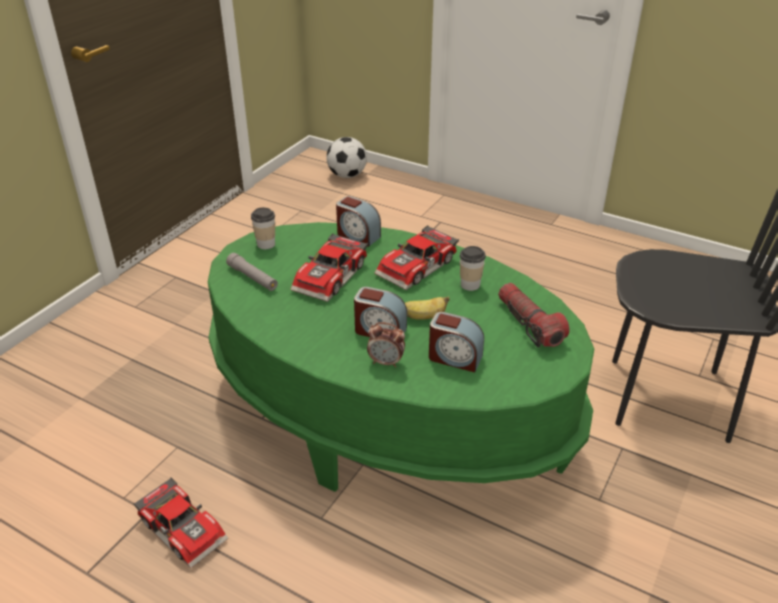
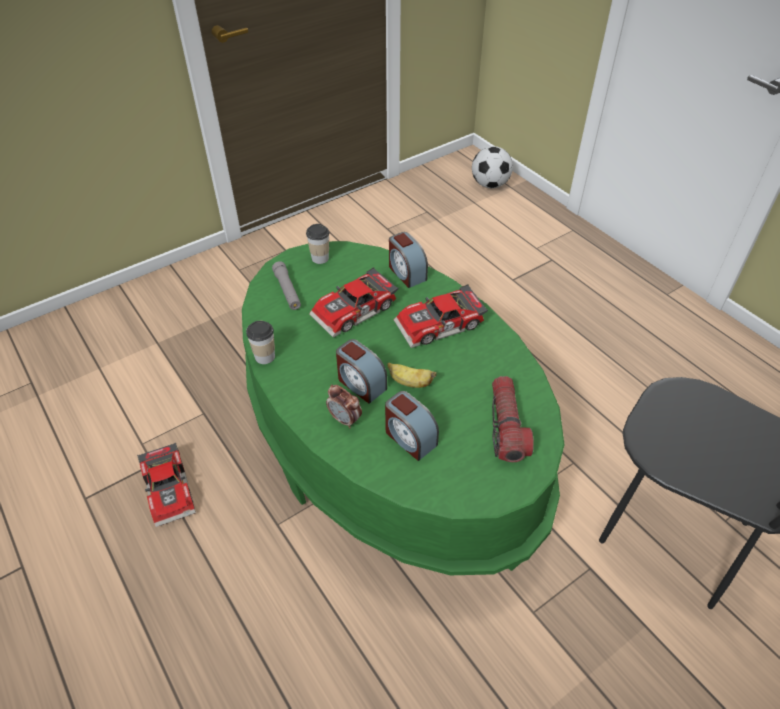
camera: 25 degrees right, 10 degrees up
(470, 285) = (477, 361): cup -> cup (265, 357)

